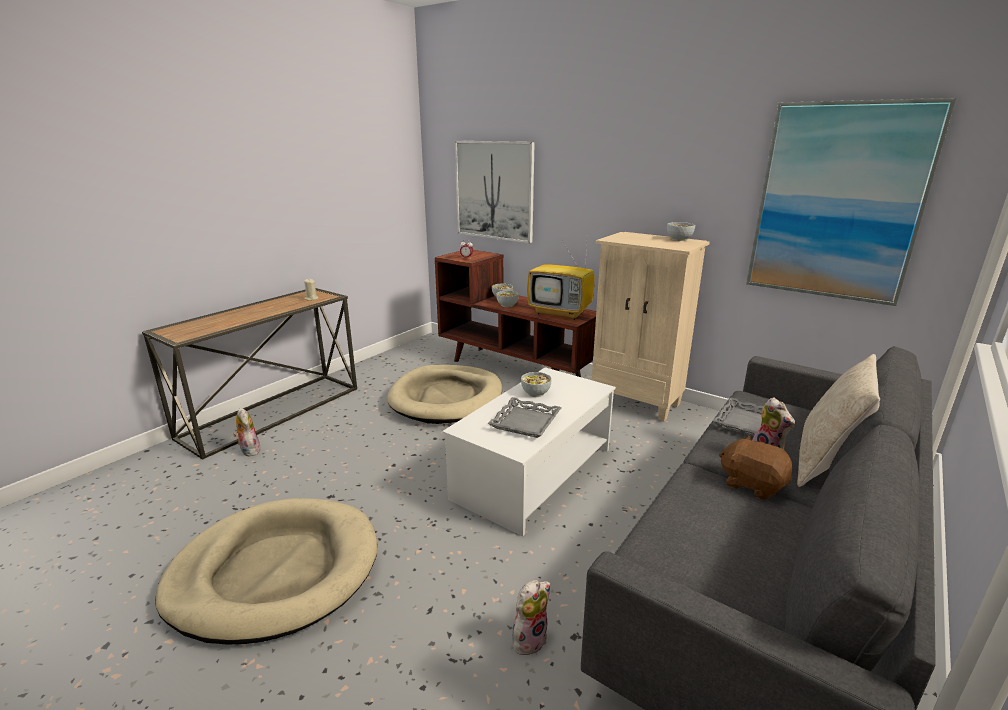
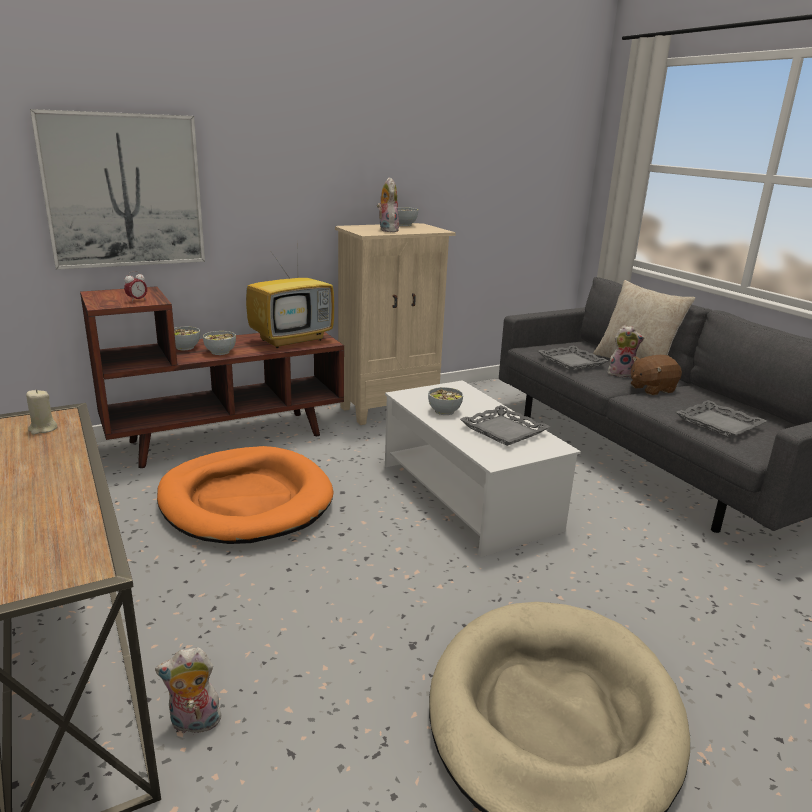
camera: 65 degrees left, 0 degrees up
(446, 398) = (245, 500): beige dog bed -> orange dog bed
(529, 638) = (694, 566): plush toy -> plush toy (387, 230)
(694, 542) = (719, 424): none -> grey tray
(837, 203) = (505, 177): picture -> none

